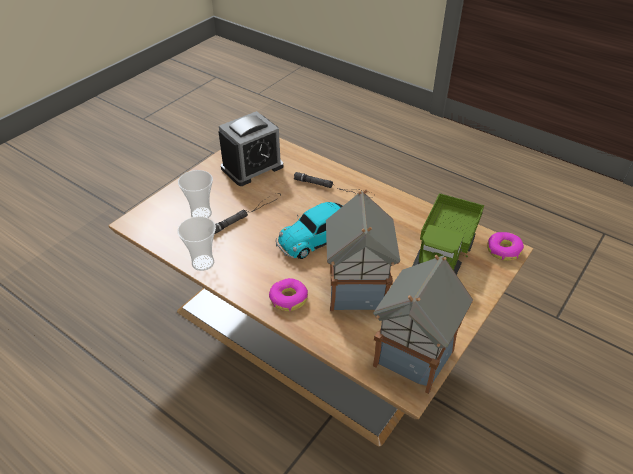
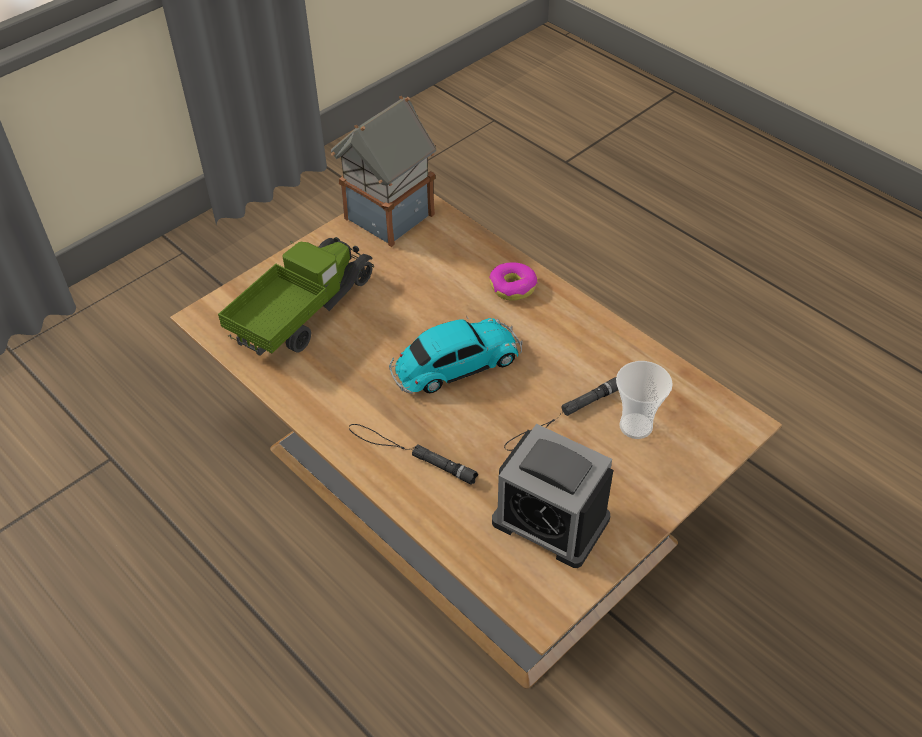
camera: 170 degrees left, 5 degrees up
(203, 263) = (624, 344): cup -> none
(252, 167) = (550, 520): alarm clock -> alarm clock turned 120 degrees counterclockwise
(358, 291) = (425, 286): toy house -> none
(503, 250) = (212, 316): donut -> none

